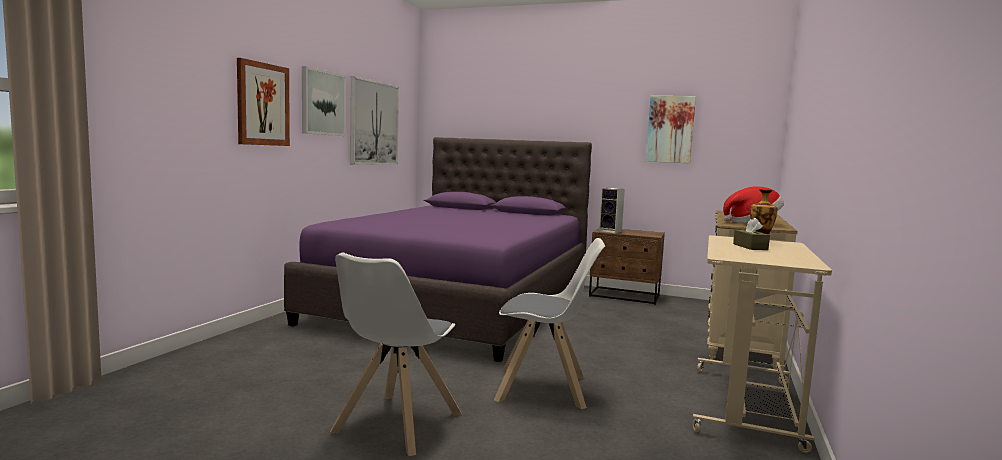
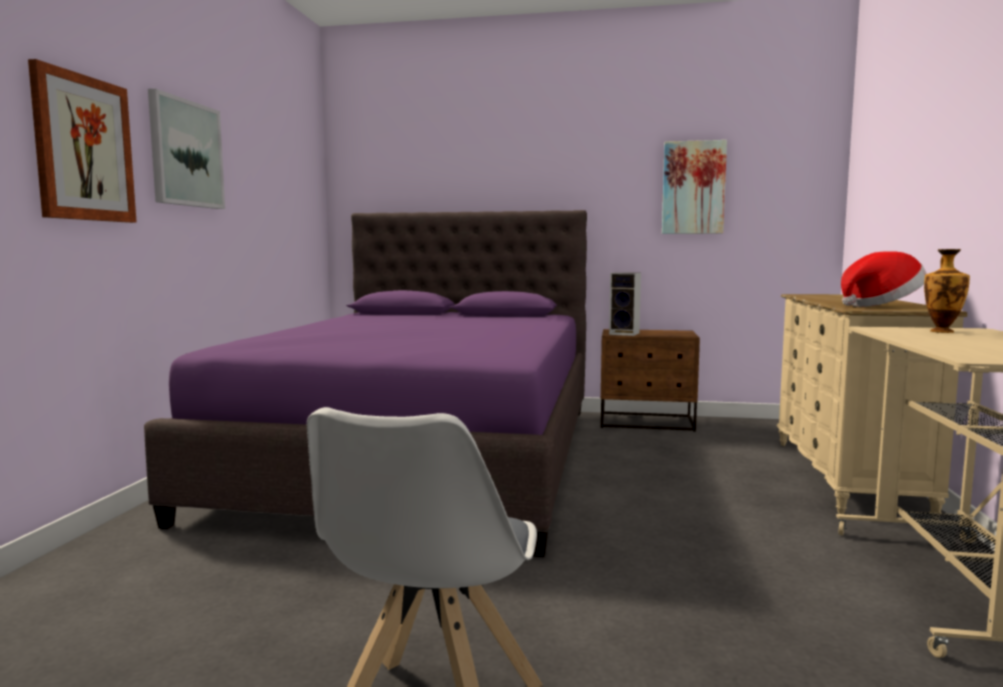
camera: 10 degrees left, 0 degrees up
(374, 123) = (265, 191): picture -> none
(545, 389) = (646, 603): chair -> none
(750, 247) = (954, 339): brown tissue box -> none

